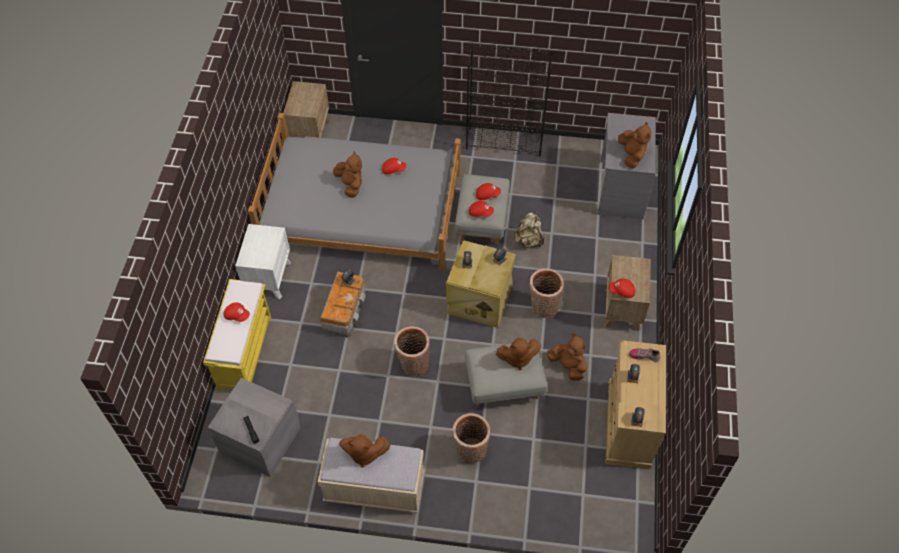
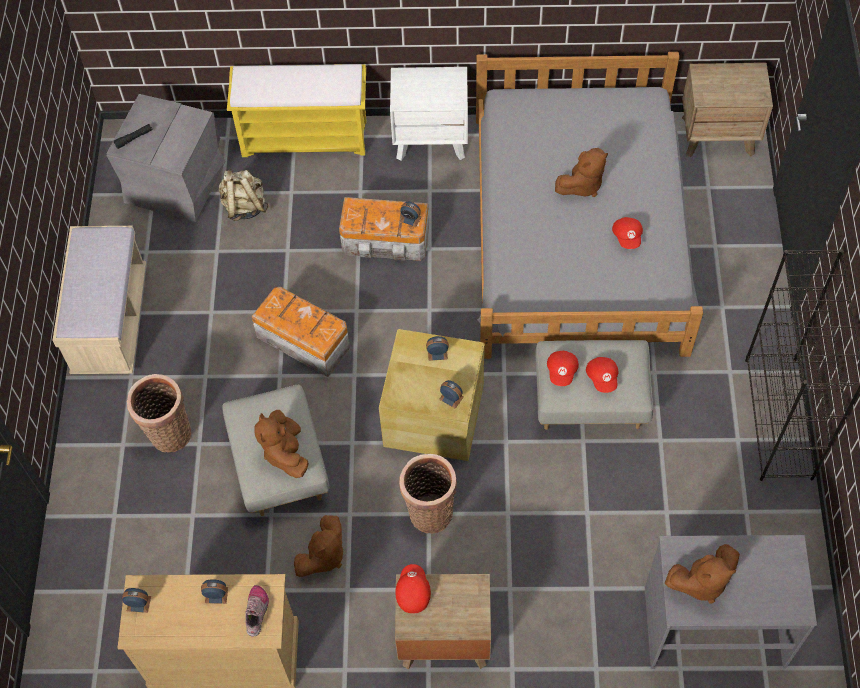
camera: 85 degrees right, 5 degrees up
(237, 315) = (303, 84): red cap -> none
(364, 453) = (107, 269): brown plush toy -> none
(413, 365) = (303, 340): basket -> storage box
(528, 240) = (564, 477): beige backpack -> beige backpack (244, 206)

